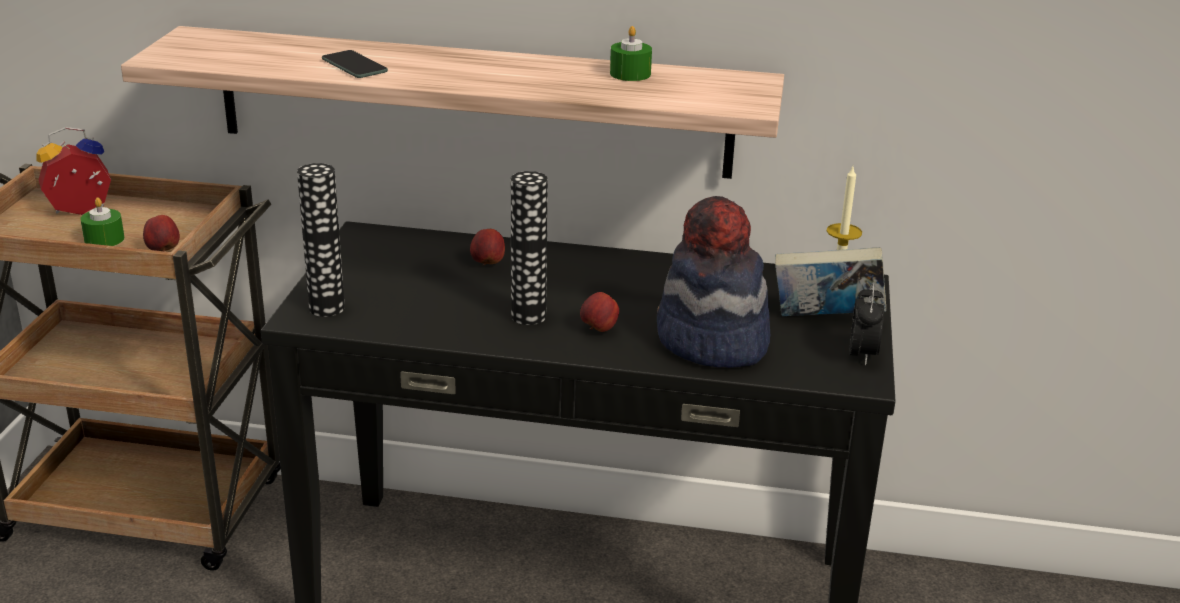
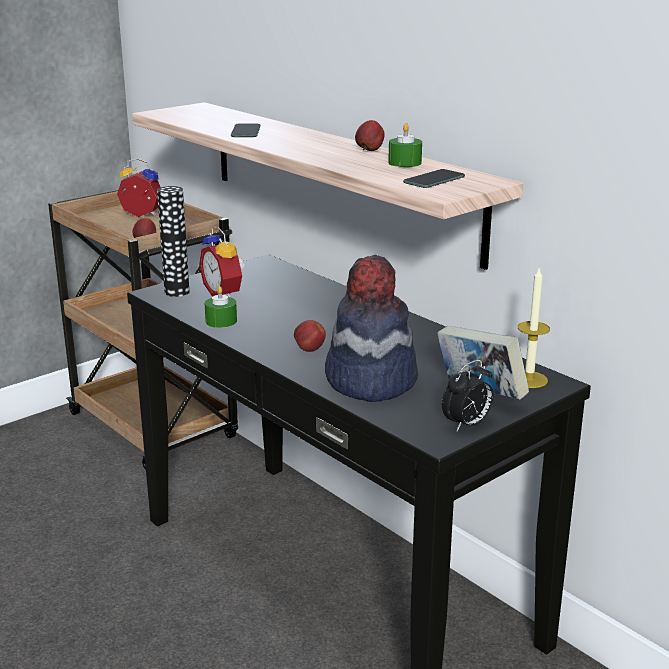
camera: 40 degrees right, 5 degrees down
(104, 239) = (128, 230): green candle -> green candle (221, 321)
(389, 291) = (225, 293): none -> alarm clock
(488, 263) = (308, 296): apple -> apple (369, 150)
(528, 316) = (279, 330): vase -> none
(706, 91) = (434, 180): none -> phone

